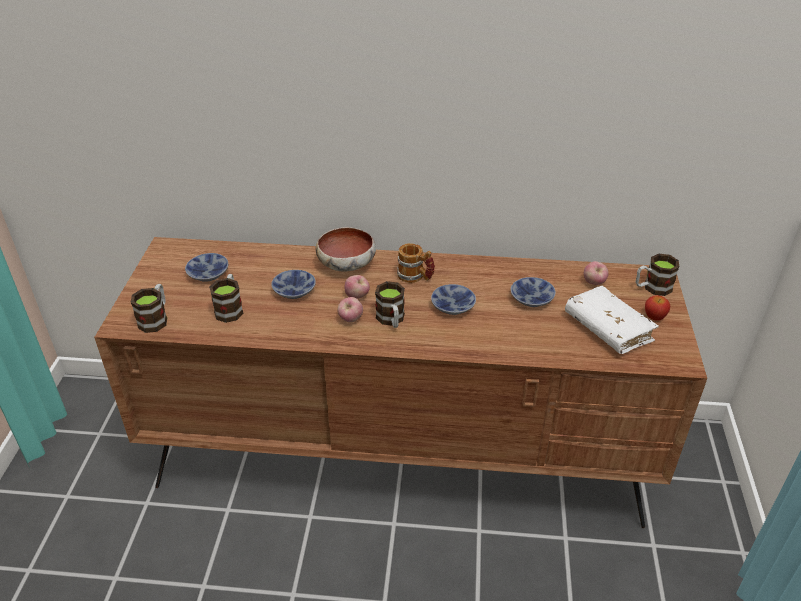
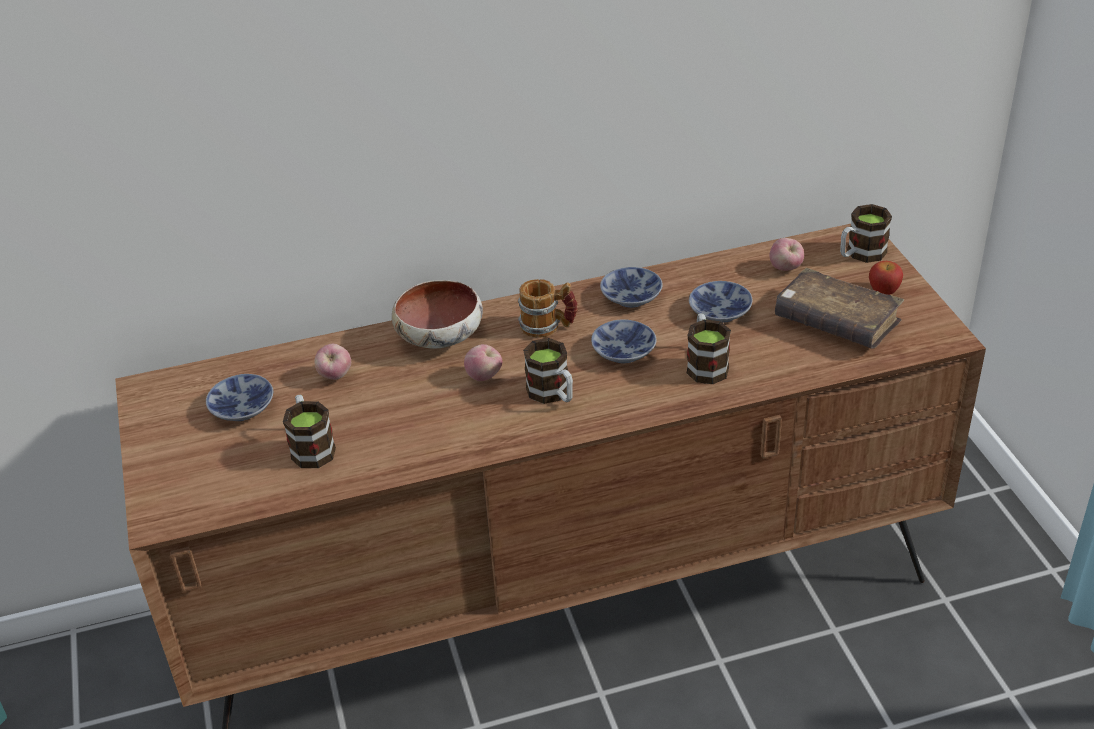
camera: 20 degrees left, 0 degrees up
(156, 318) = (207, 494): mug -> mug (705, 364)
(296, 291) = (392, 394): bowl -> bowl (633, 296)
(350, 319) = (496, 410): apple -> apple (335, 376)
(607, 328) = (836, 322): white book -> brown book

